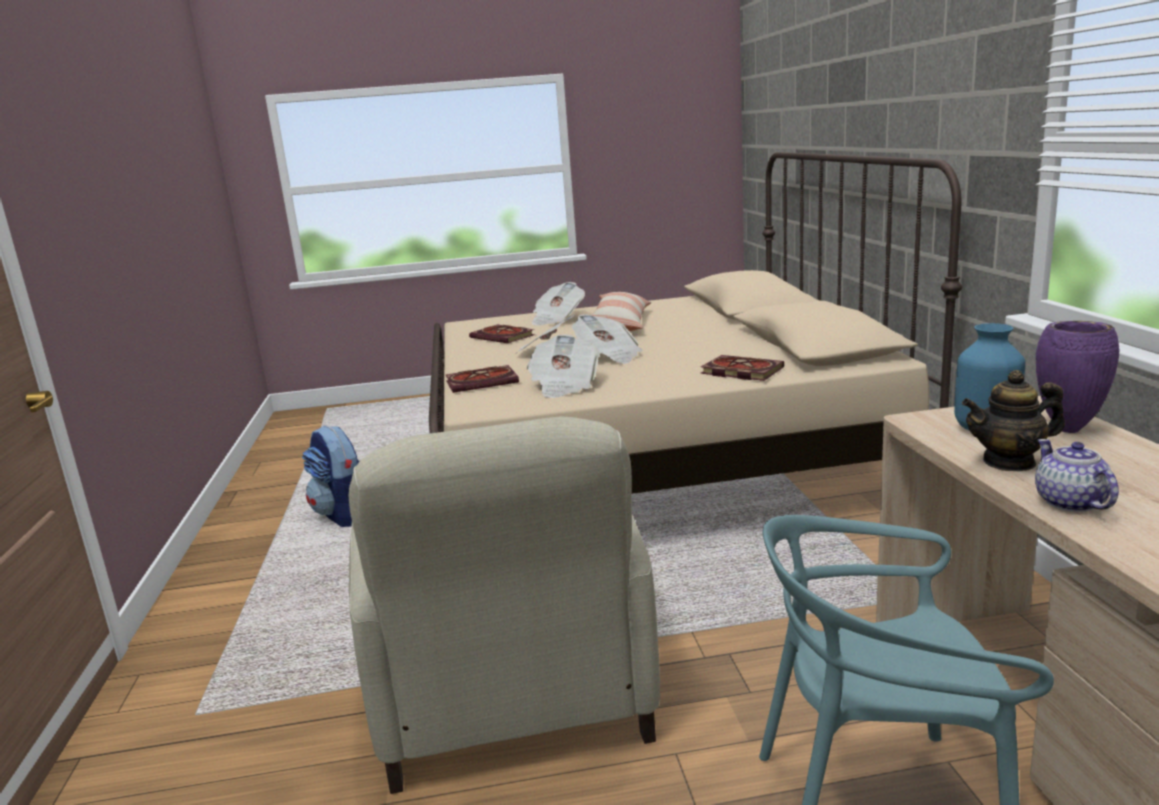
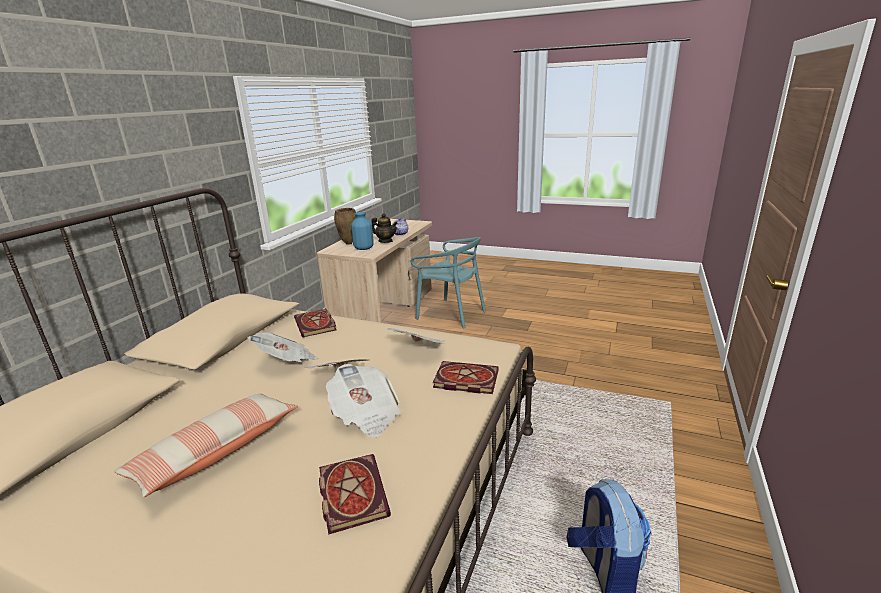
camera: 150 degrees left, 5 degrees up
(512, 691) = (525, 366): beige armchair -> none
(557, 319) = (221, 530): newspaper -> newspaper (287, 361)
(1067, 429) = (348, 244): purple vase -> brown vase

